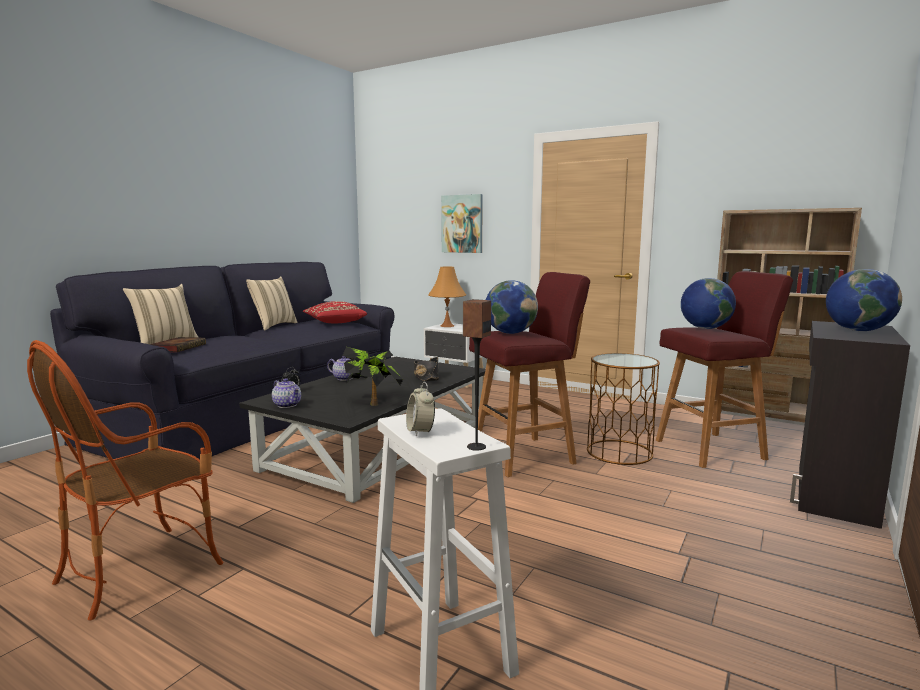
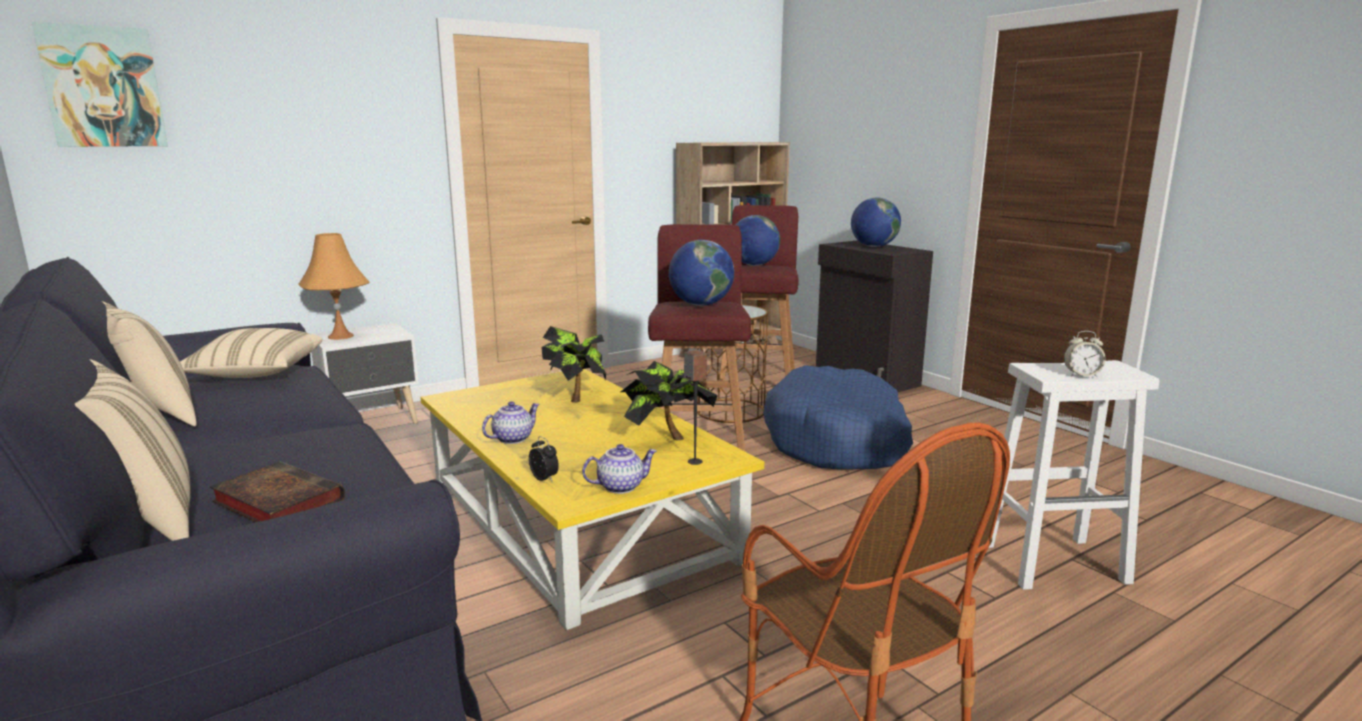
camera: 65 degrees left, 5 degrees up
(334, 323) = (255, 374): red pillow -> beige pillow
(379, 446) = (574, 518): black coffee table -> yellow coffee table
(426, 377) = (577, 397): black hat -> potted plant
(462, 224) = (317, 156): picture -> picture (103, 87)
(476, 447) = (1122, 366): speaker -> speaker (694, 461)
(618, 503) = (837, 440): none -> blue dog bed

